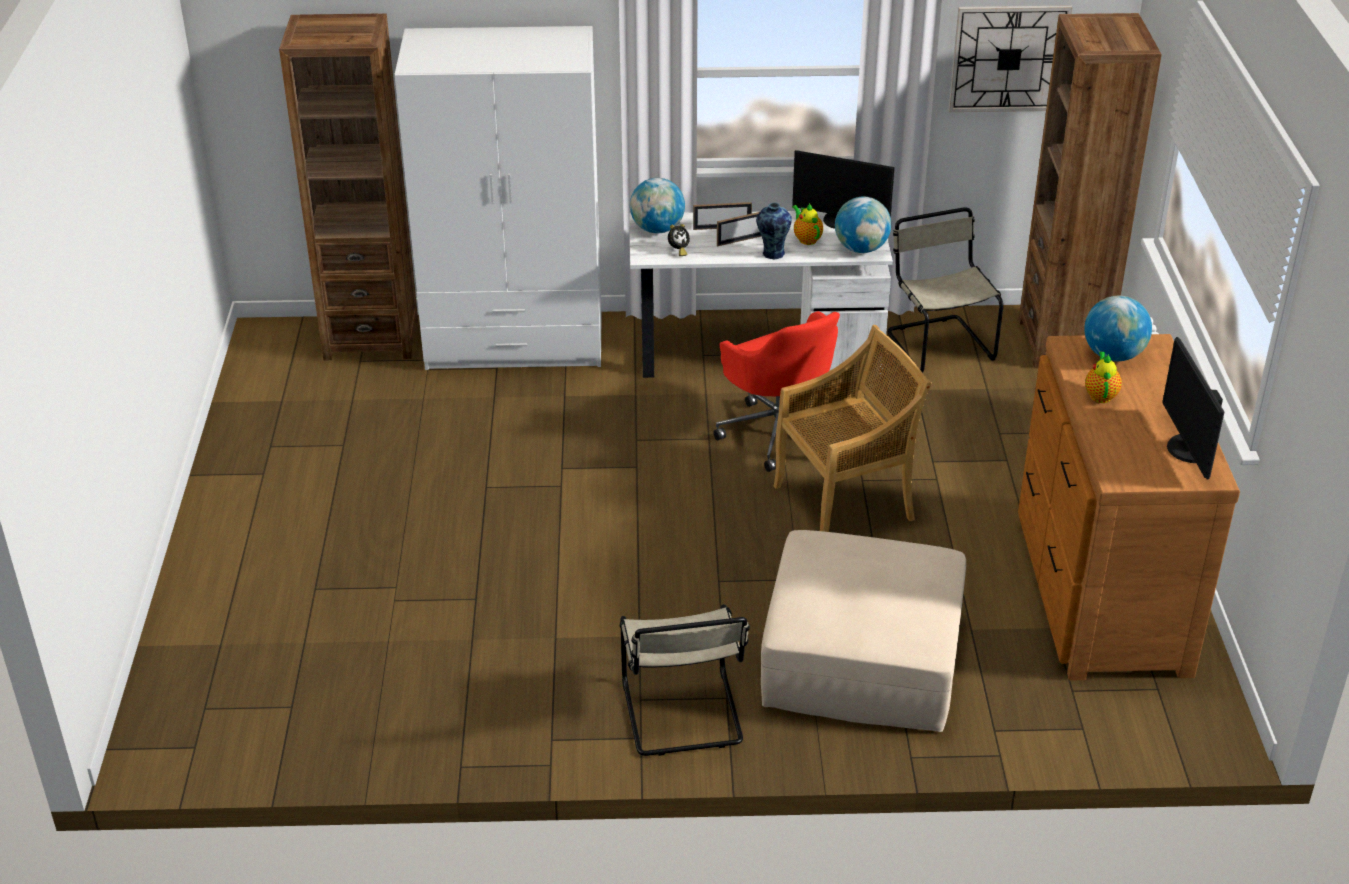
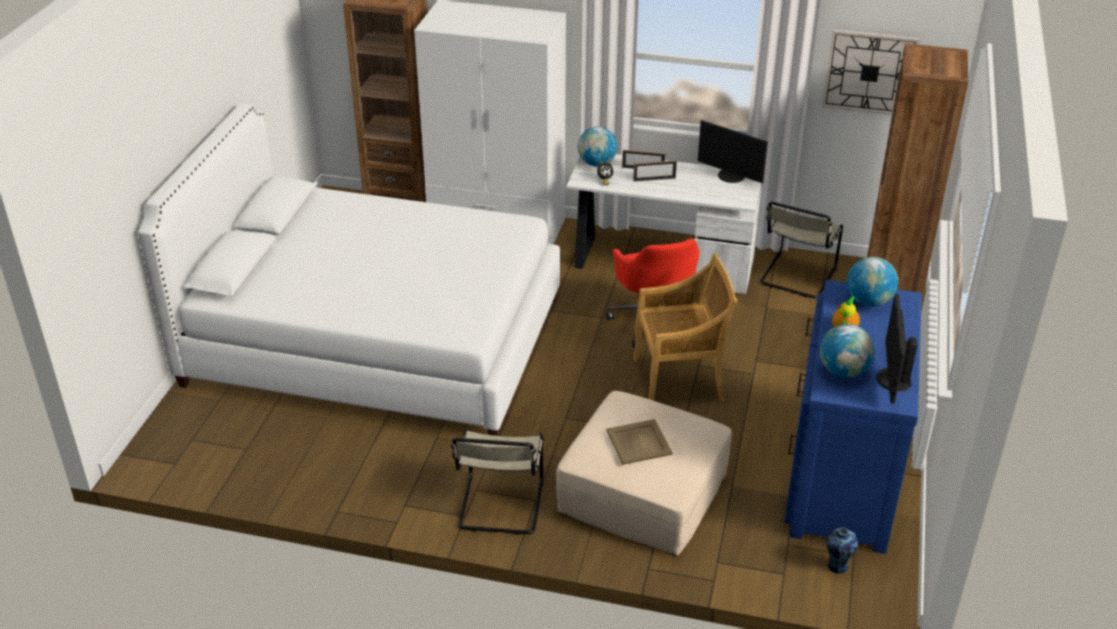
camera: 15 degrees right, 0 degrees up
(410, 523) = (375, 341): none -> white bed
(772, 254) = (670, 192): vase -> vase (836, 566)
(806, 239) = (699, 185): teapot -> none
(859, 592) = (638, 442): none -> beige tray
(861, 249) = (736, 198): globe -> globe (843, 371)
(938, 344) = (796, 277): beige chair -> beige chair turned 150 degrees counterclockwise
(1099, 593) = (839, 478): brown dresser -> blue dresser

